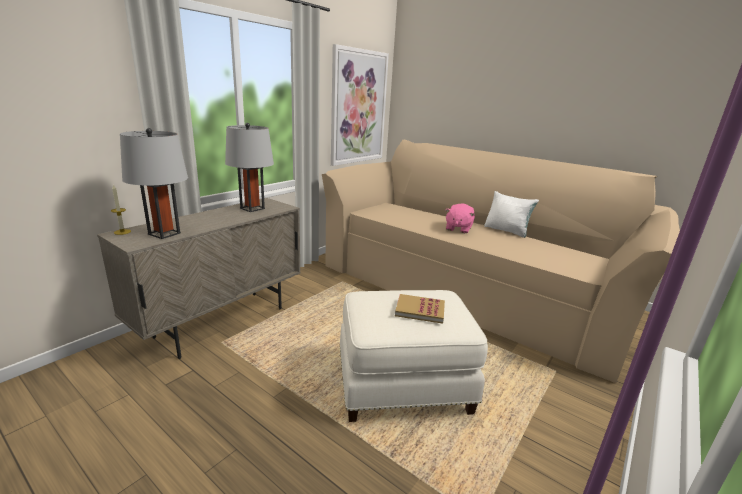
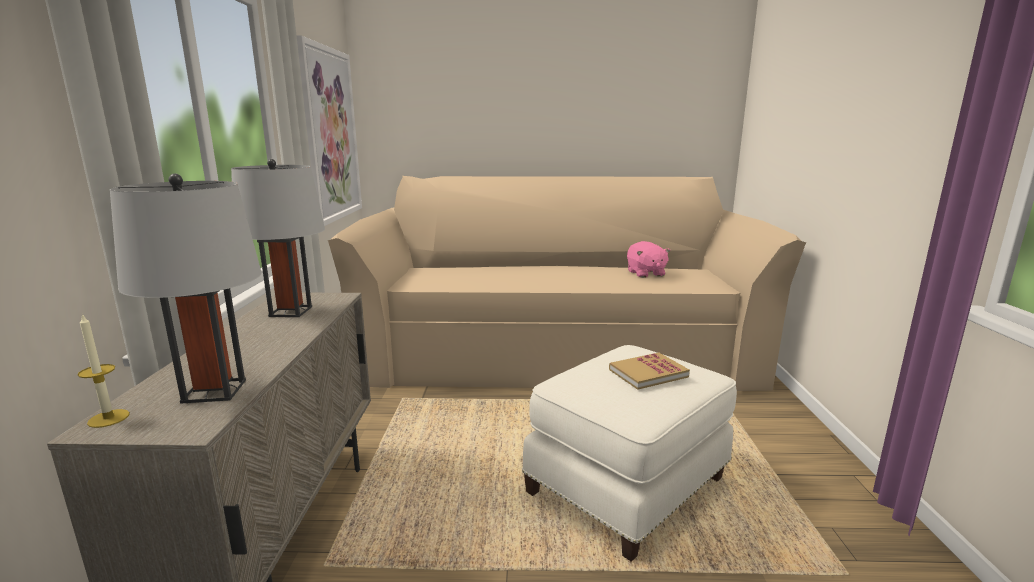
camera: 35 degrees left, 5 degrees down
(458, 228) = (549, 275): pink plush toy -> pink plush toy (645, 273)
(506, 231) = (592, 266): white pillow -> none

